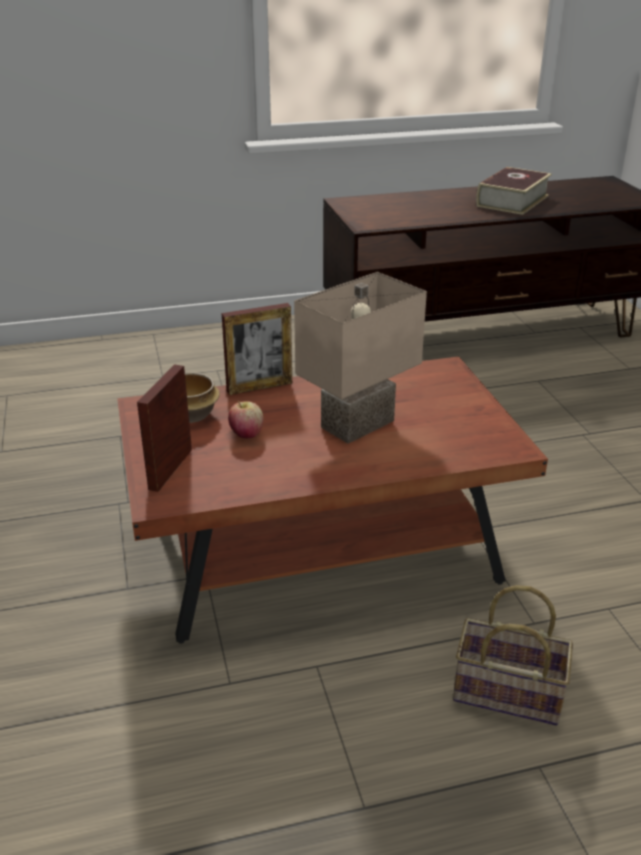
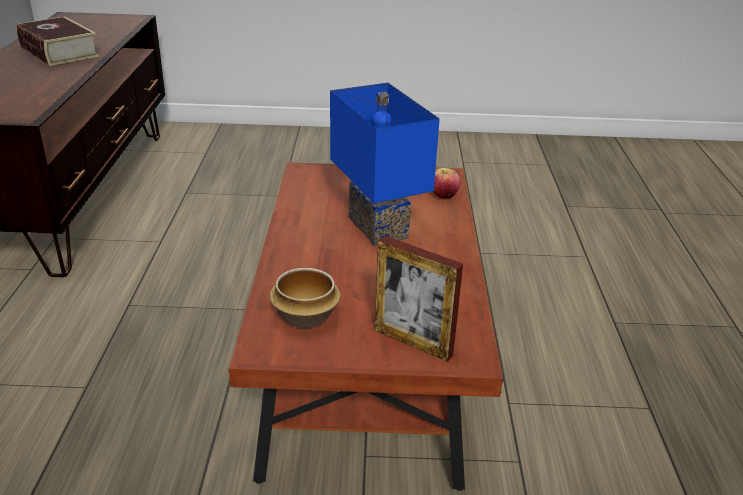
camera: 75 degrees left, 0 degrees up
(246, 434) = (366, 287): apple -> apple (443, 196)
(259, 387) = (273, 266): picture frame -> none
(359, 426) = (381, 228): beige table lamp -> blue table lamp
(504, 694) = (552, 317): basket -> none

